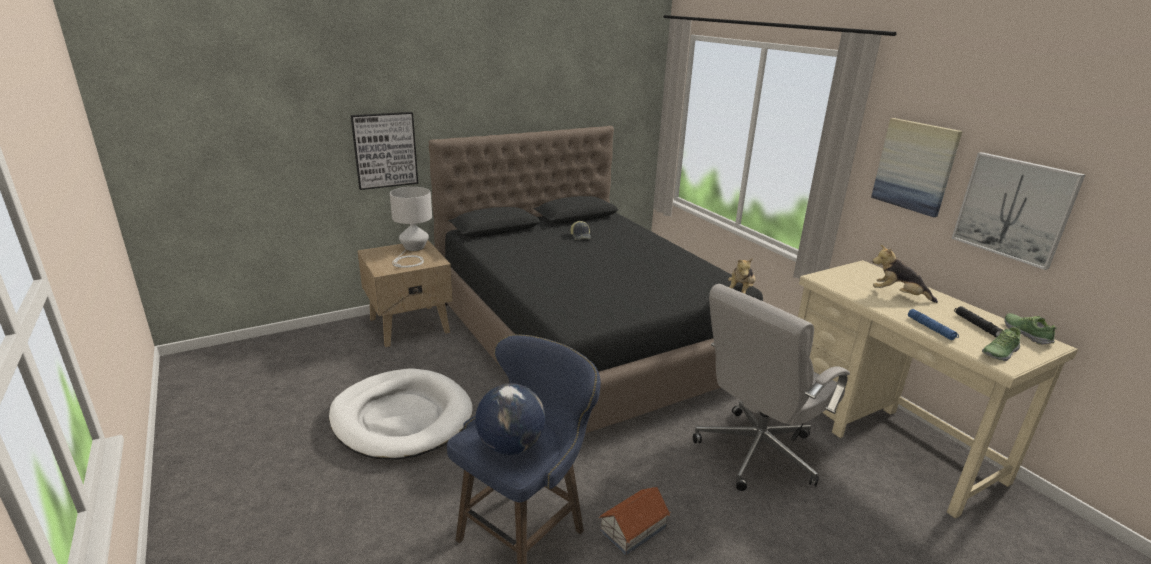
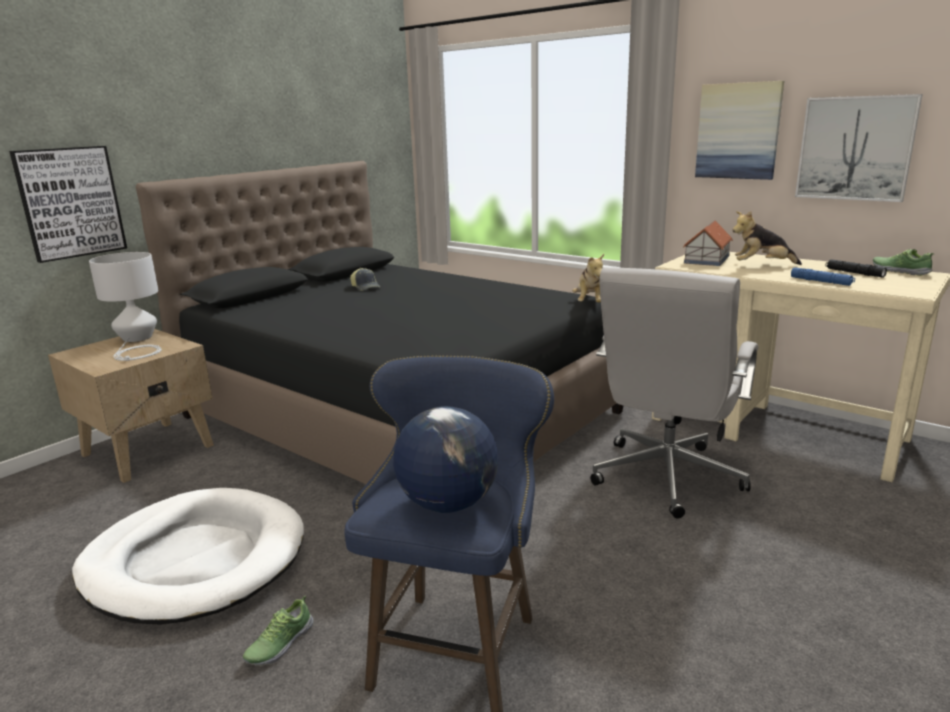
camera: 20 degrees left, 5 degrees down
(632, 529) = (589, 596): toy house -> toy house (706, 259)
(999, 352) = (898, 286): shoe -> shoe (279, 644)

